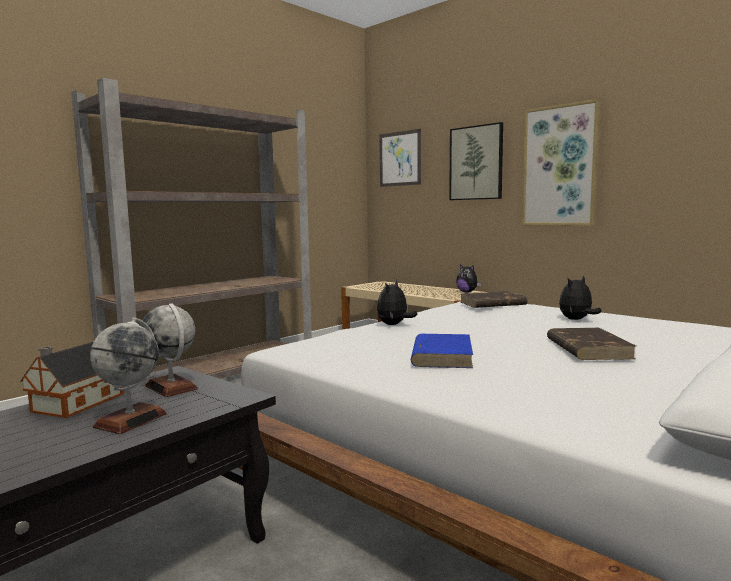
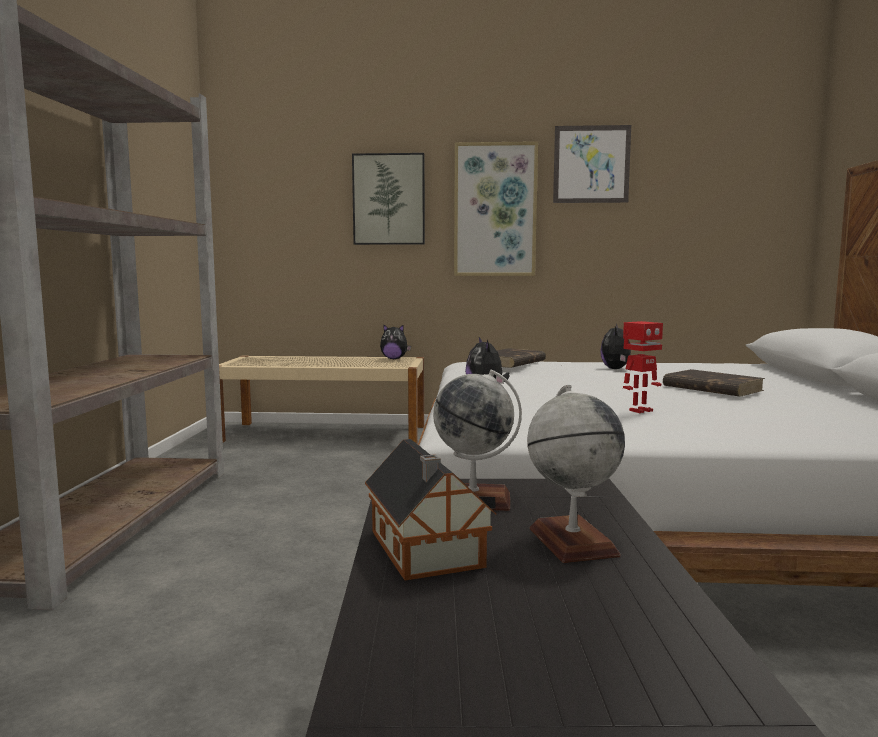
camera: 40 degrees left, 0 degrees up
(400, 158) = (268, 185): picture -> picture (591, 164)
(441, 355) = (639, 410): blue book -> toy robot

